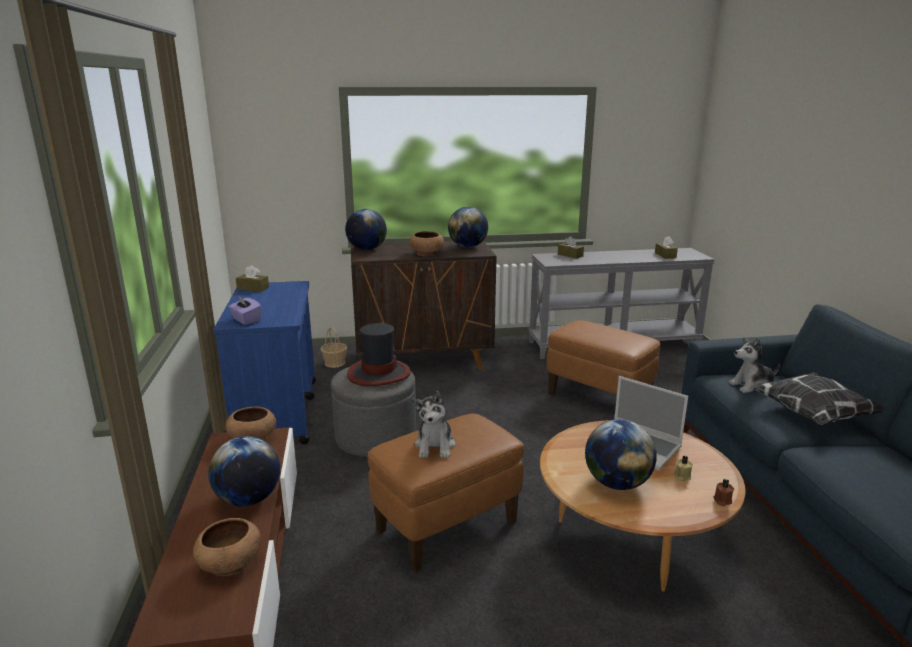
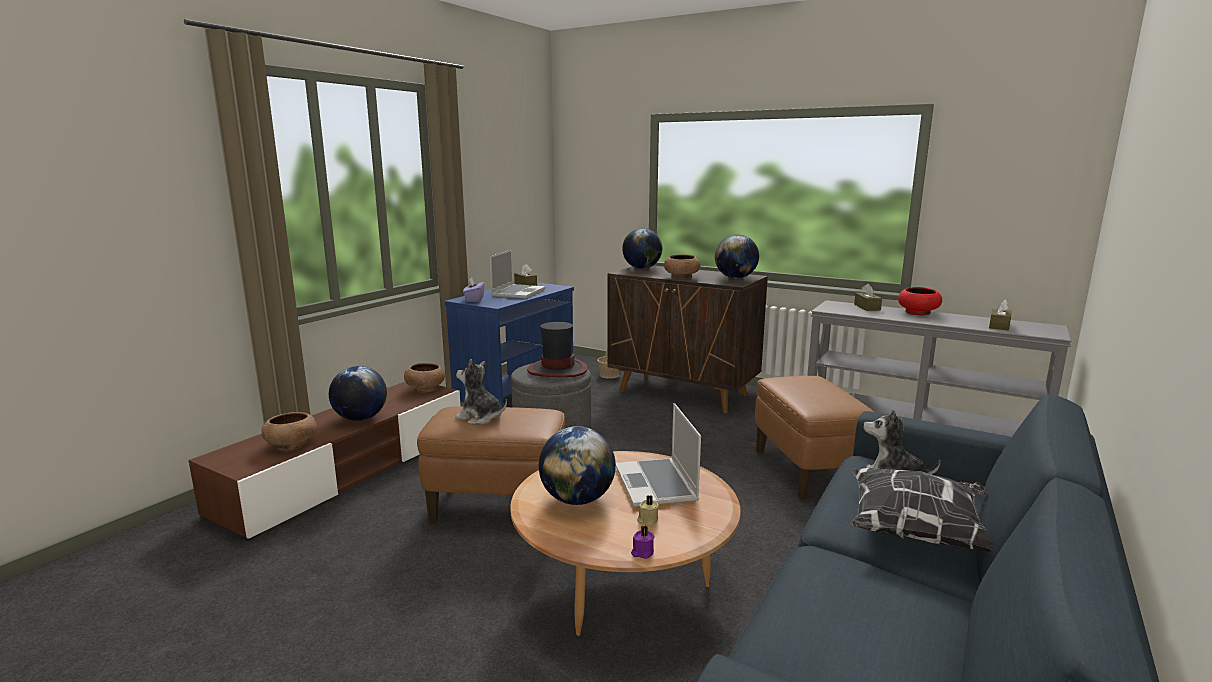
camera: 40 degrees right, 5 degrees down
(271, 300) = (518, 293): none -> laptop
(435, 446) = (480, 417): plush toy -> plush toy turned 75 degrees clockwise
(607, 254) = (918, 313): none -> red bowl
(722, 500) = (642, 552): brown candle -> purple candle

